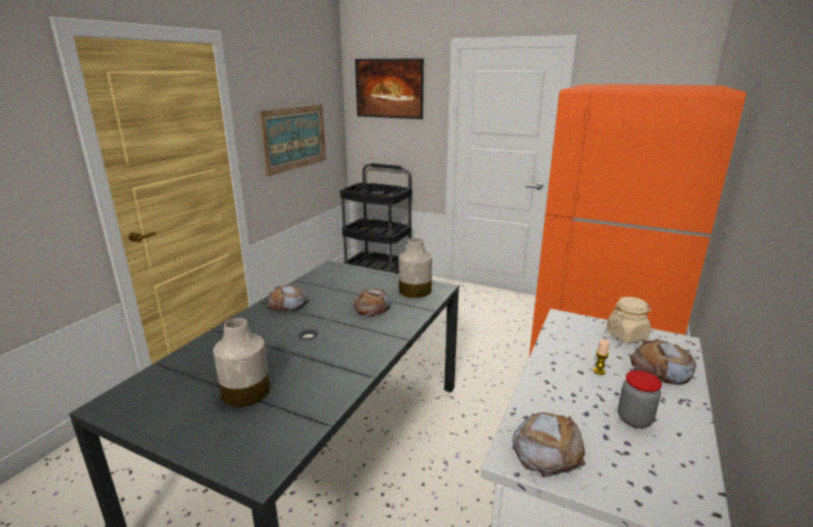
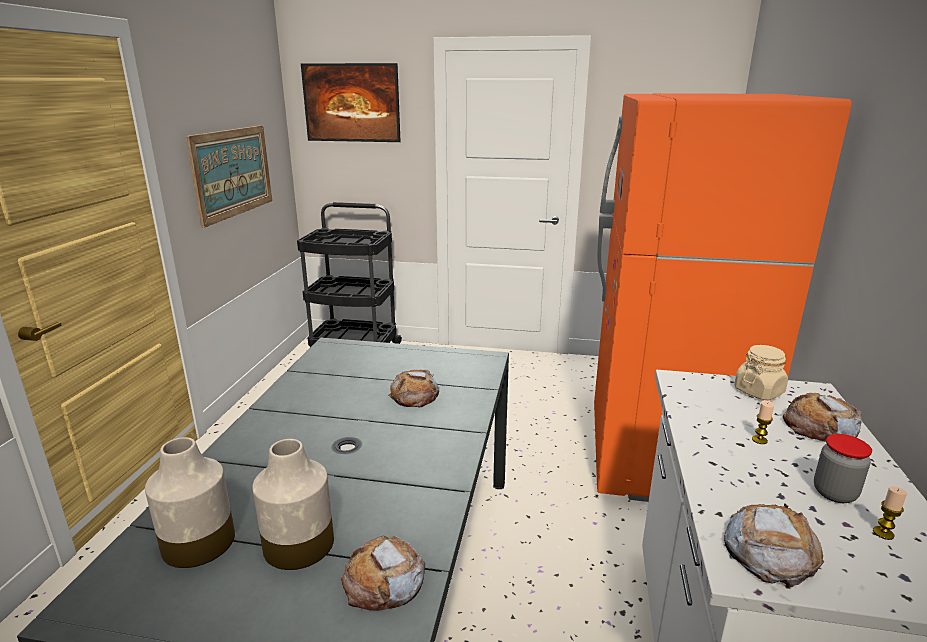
camera: 15 degrees left, 0 degrees up
(288, 303) = (295, 405): bread -> bread (384, 580)
(415, 290) = (459, 365): beige vase -> beige vase (199, 542)
(654, 455) = (883, 533): none -> candle

